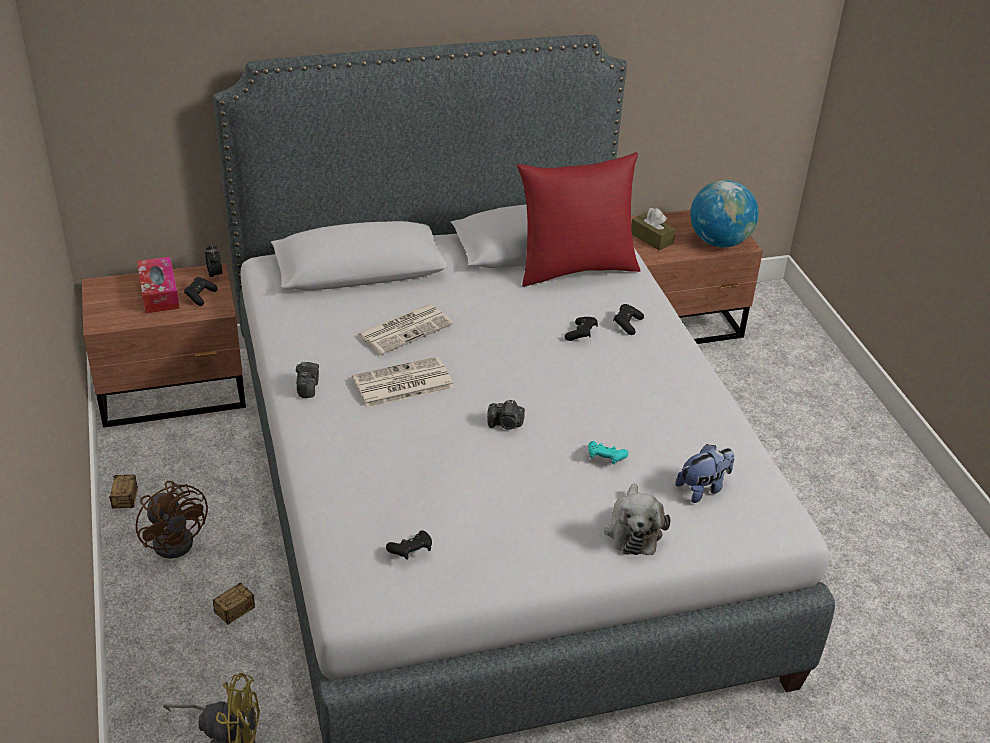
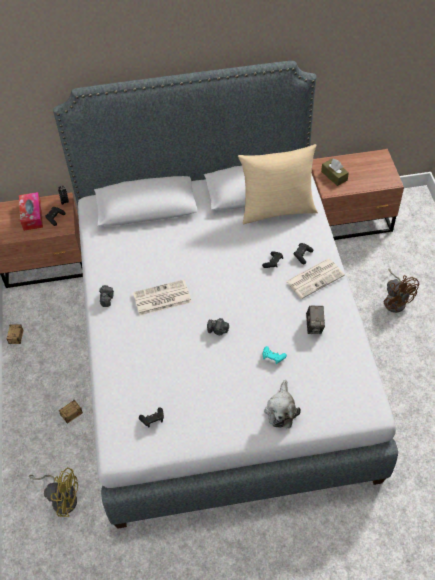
camera: 10 degrees right, 15 degrees up
(177, 538) = (43, 365): brown fan -> brown fan (395, 300)
(405, 329) = (168, 256): newspaper -> newspaper (315, 278)
(575, 268) = (277, 209): red pillow -> beige pillow
(666, 415) = (314, 326): none -> camera
(703, 488) = (327, 382): plush toy -> none
(719, 242) = (377, 179): globe -> none

